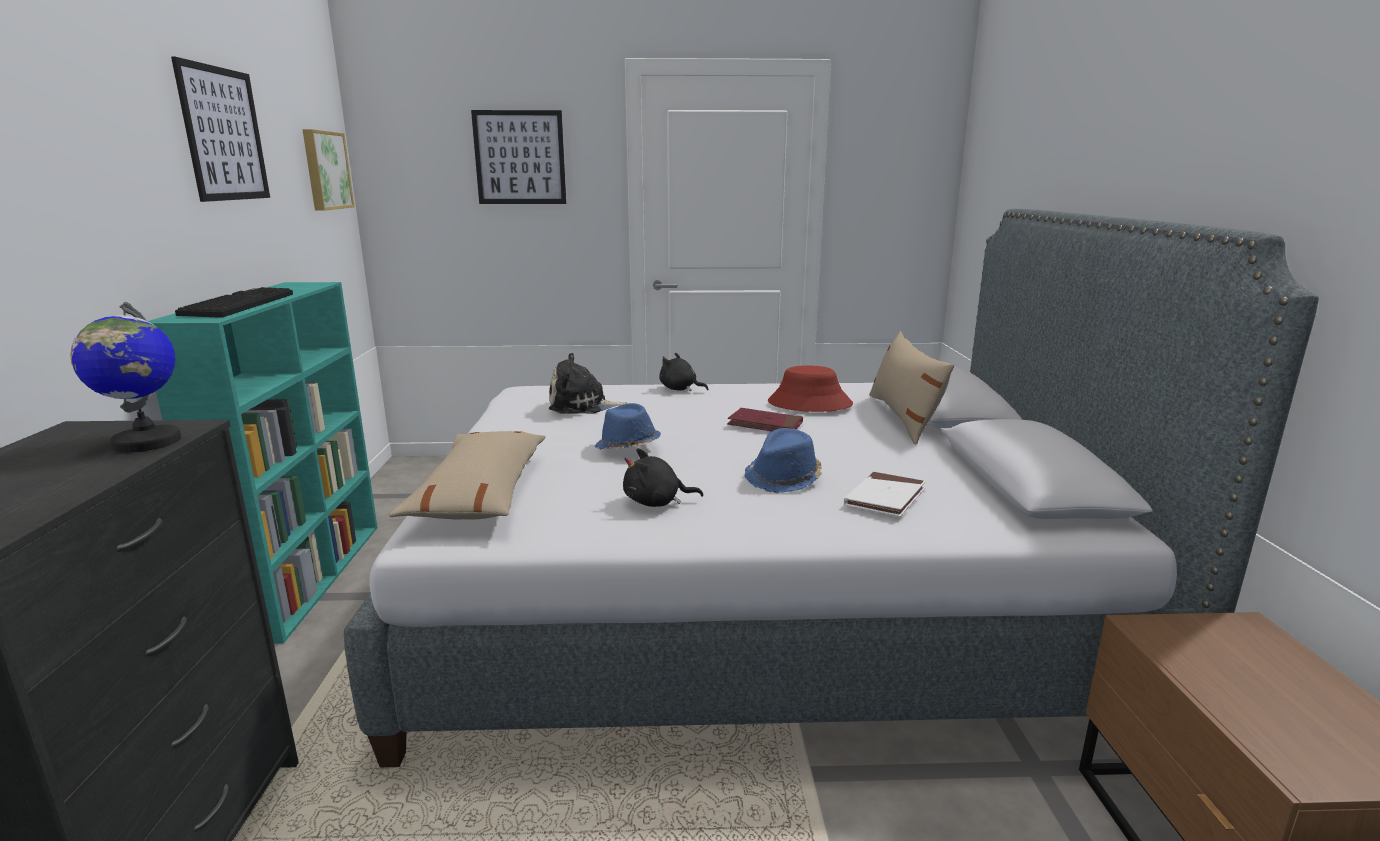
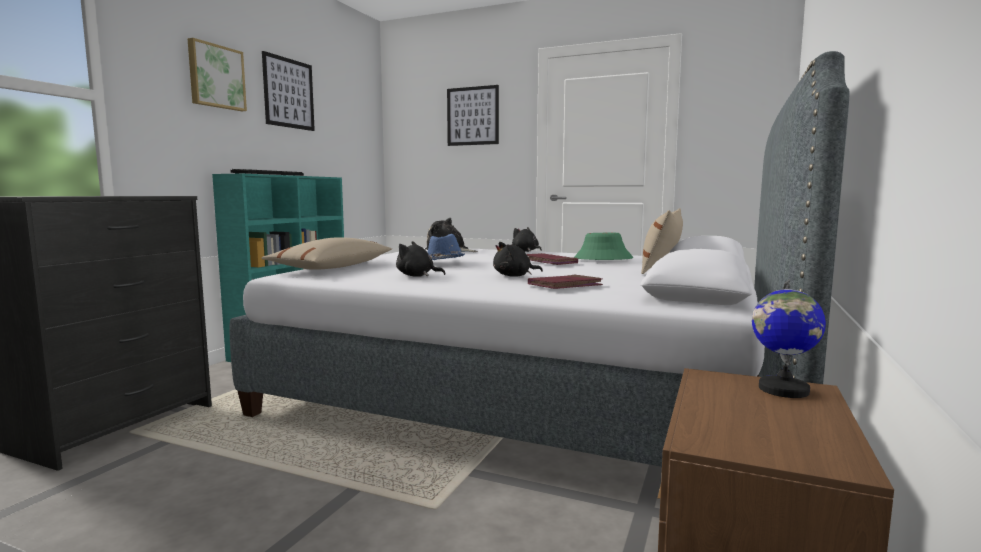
camera: 25 degrees right, 10 degrees down
(146, 442) = (151, 195): globe -> globe (783, 390)
(325, 170) = (360, 124): picture -> picture (216, 76)
(784, 478) = (514, 276): blue hat -> black plush toy
(809, 403) = (602, 259): red hat -> green hat
(885, 498) = (565, 286): white book -> red book

